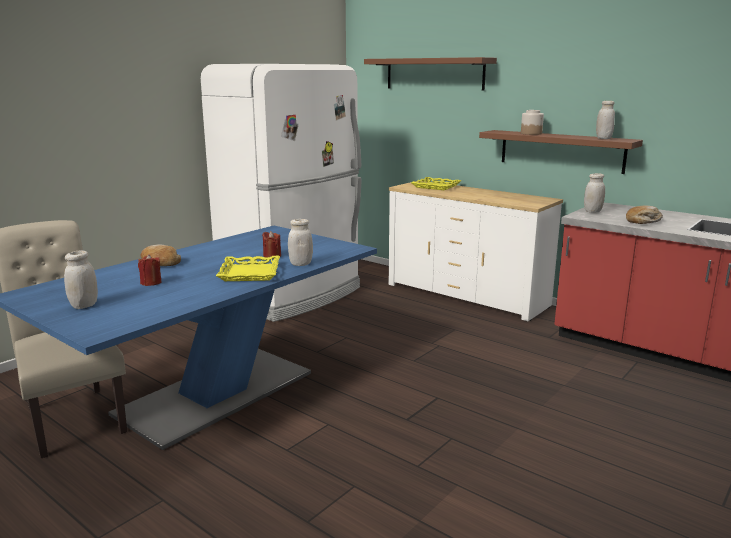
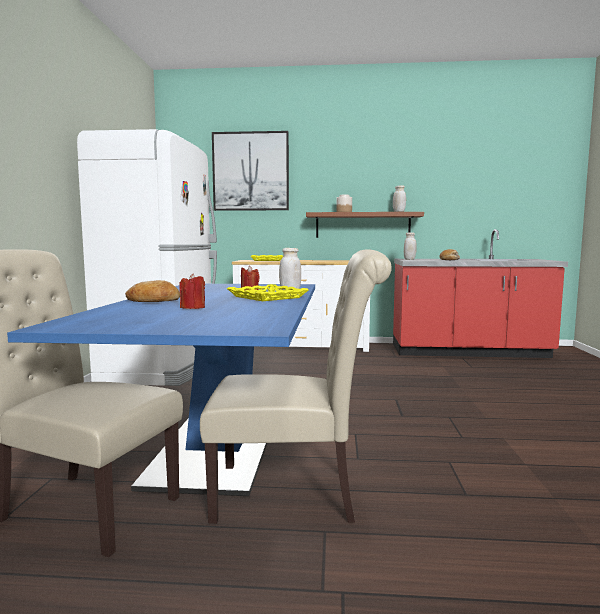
camera: 35 degrees left, 10 degrees down
(84, 305) = (175, 322): white jar -> none
(190, 463) = (295, 496): none -> beige chair
(434, 74) = (250, 171): brown shelf -> picture

